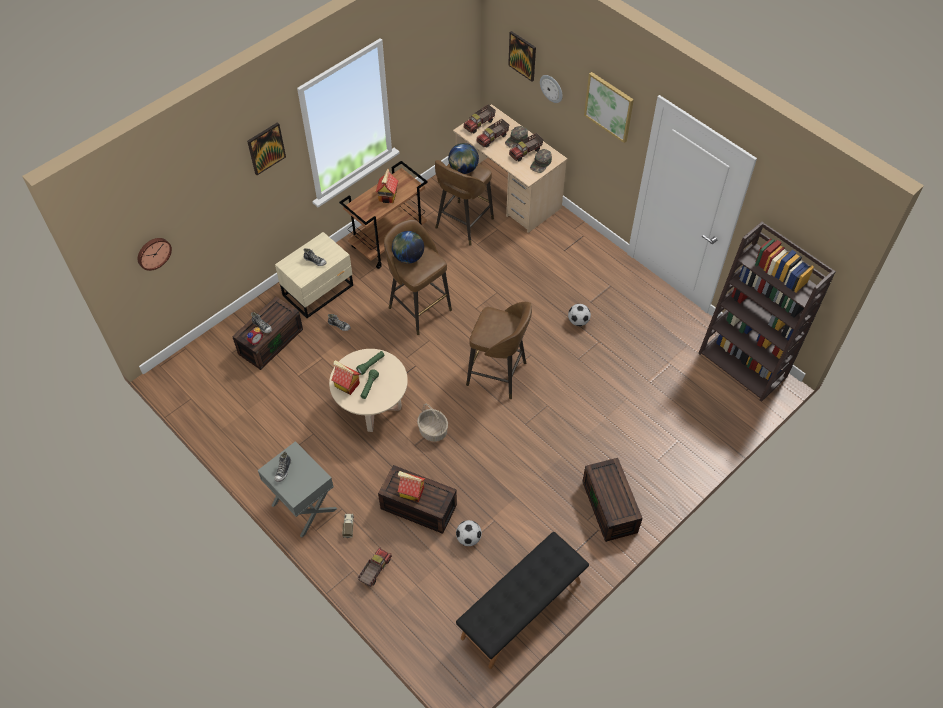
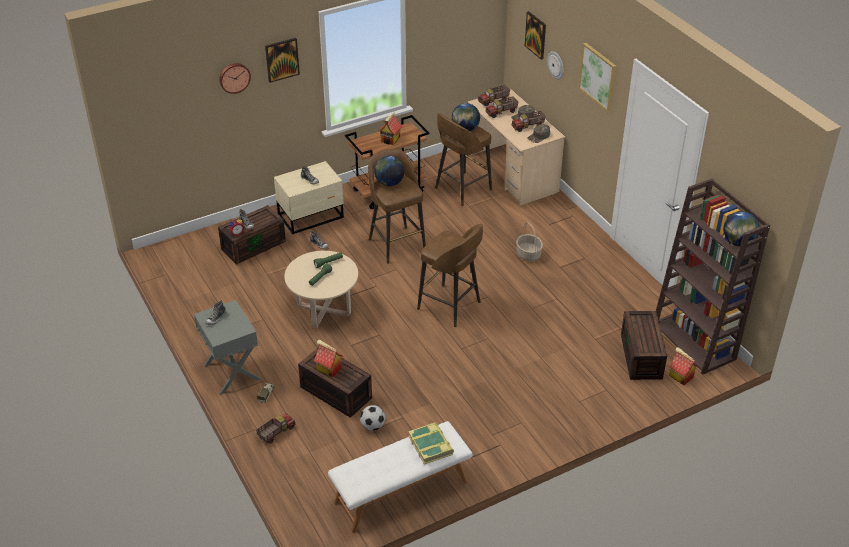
camera: 15 degrees right, 15 degrees down
(153, 253) = (163, 125): wall clock -> wall clock (234, 77)
(346, 385) = (300, 273): toy house -> toy house (680, 376)
(433, 430) = (373, 337): basket -> basket (529, 254)
(522, 610) = (401, 493): black bench -> white bench
(548, 567) = (431, 445): none -> book
(578, 321) = (542, 279): football -> none
(611, 507) = (519, 429): brown storage box -> brown storage box (642, 357)
(800, 287) = (738, 242): none -> globe

